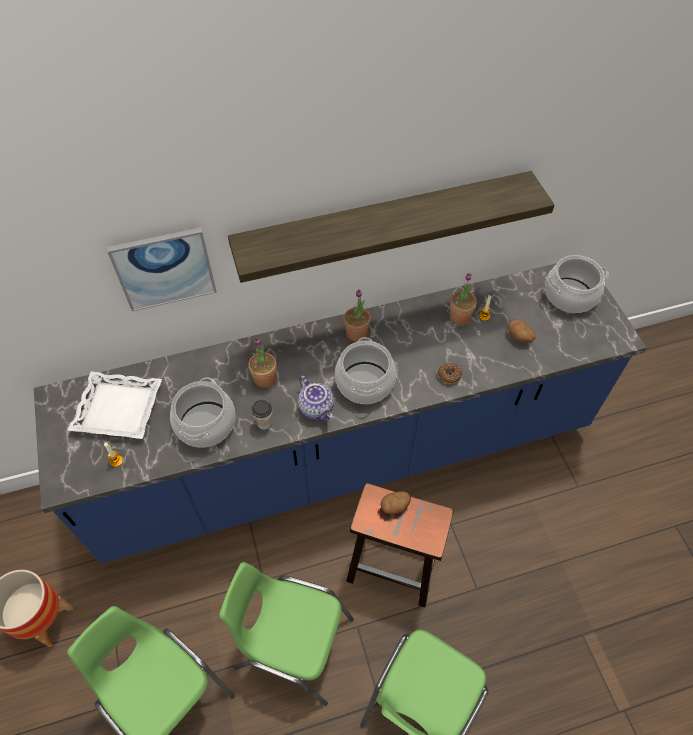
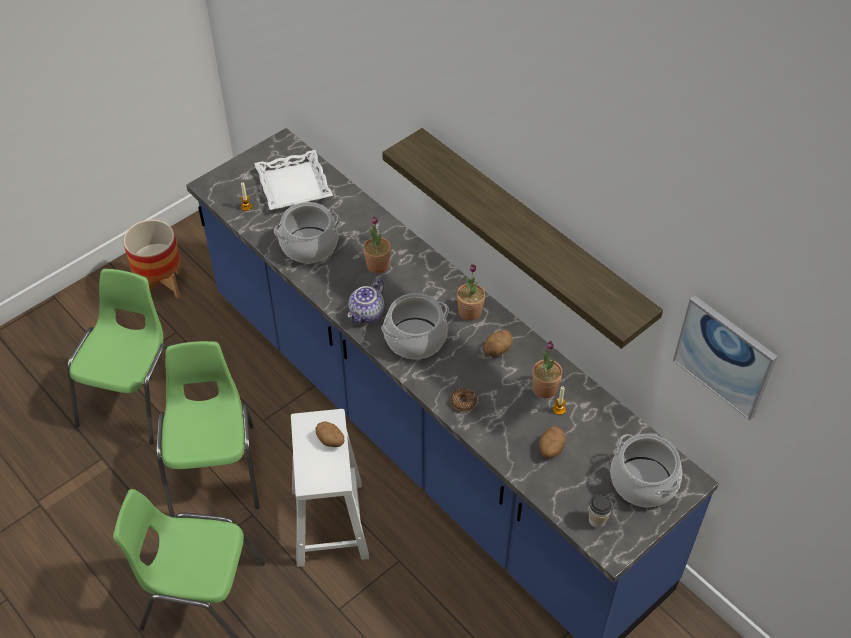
camera: 65 degrees right, 5 degrees down
(164, 268) = (380, 114): picture -> picture (724, 356)
(264, 423) = (331, 283): cup -> cup (597, 520)
(395, 564) = (330, 524): brown stool -> white stool
(406, 331) = (497, 350): none -> potato

